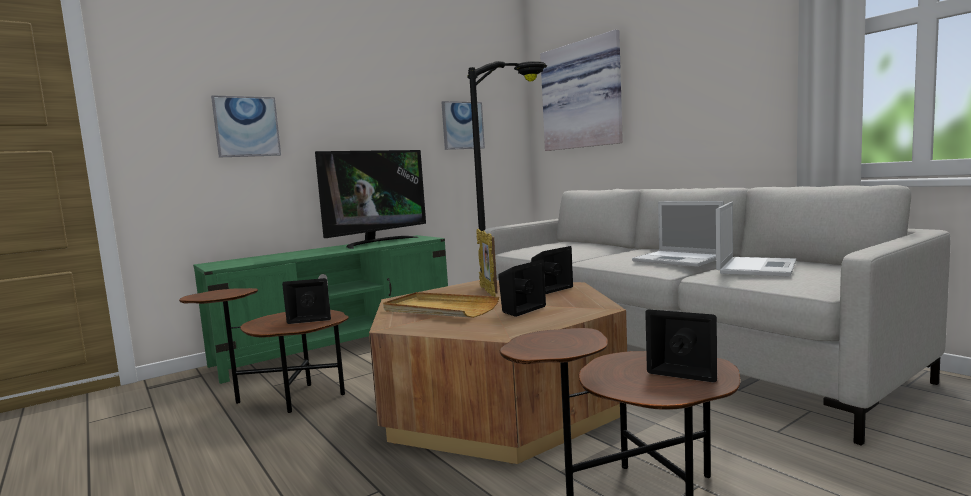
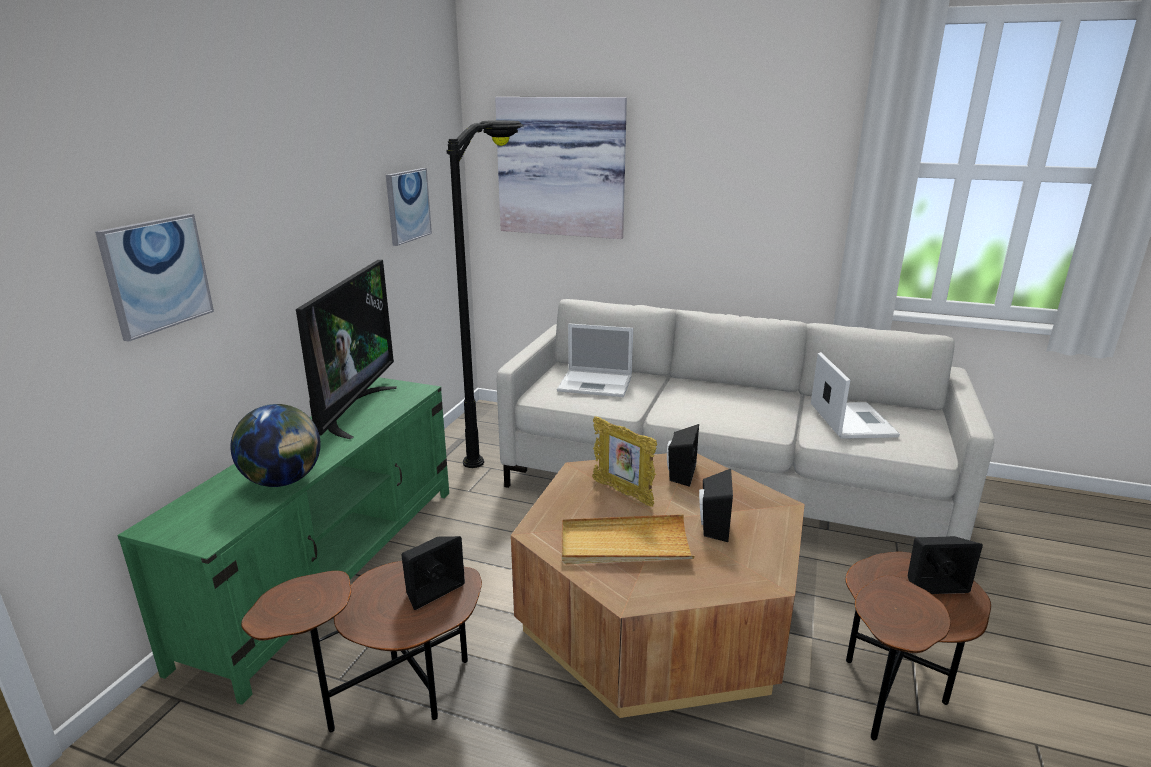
camera: 35 degrees left, 15 degrees up
(289, 257) = (283, 481): none -> globe
(679, 259) = (765, 409): laptop -> laptop (596, 384)

